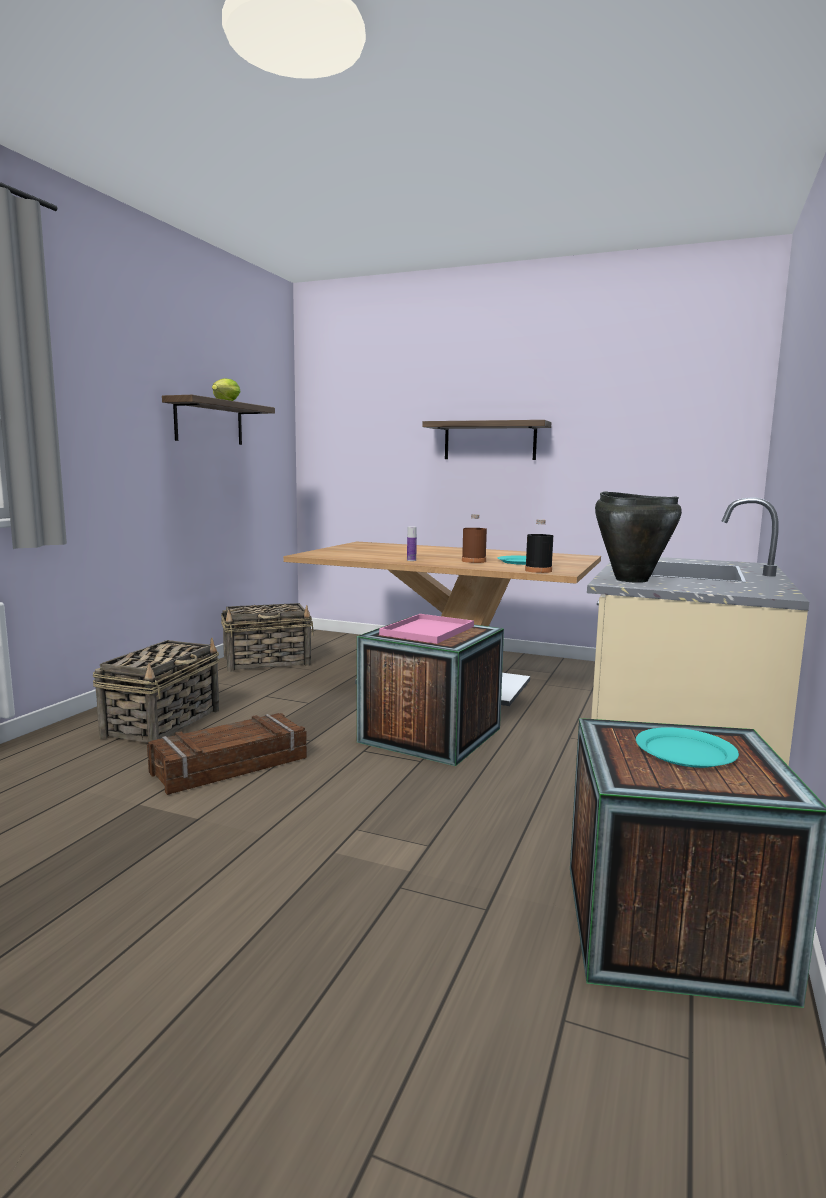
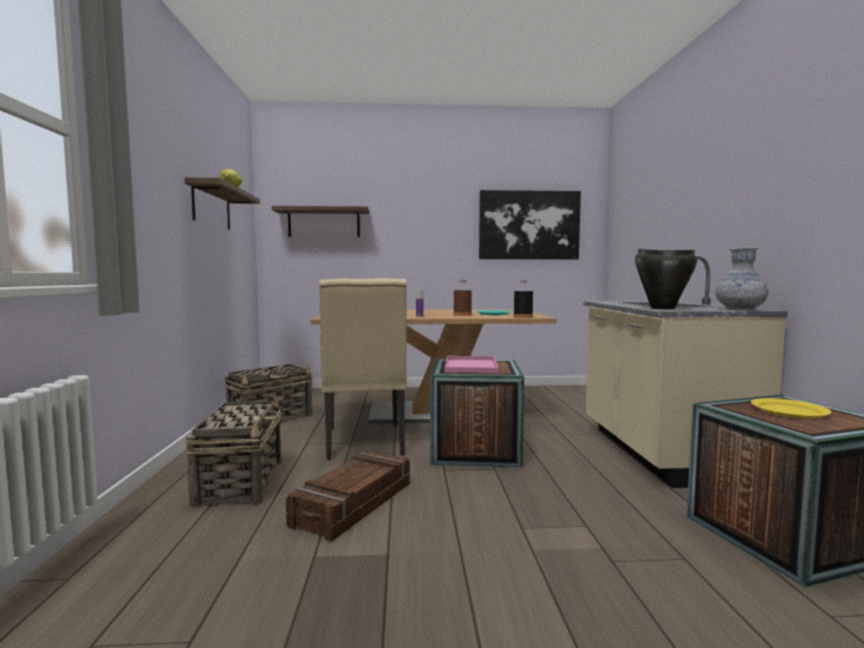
camera: 25 degrees left, 5 degrees down
(325, 702) = (364, 440): none -> beige chair
(490, 441) = (425, 231): shelf -> shelf (324, 223)
(639, 430) = (529, 225): none -> picture
(685, 752) = (789, 411): turquoise plate -> yellow plate
(746, 591) = (740, 309): none -> vase

